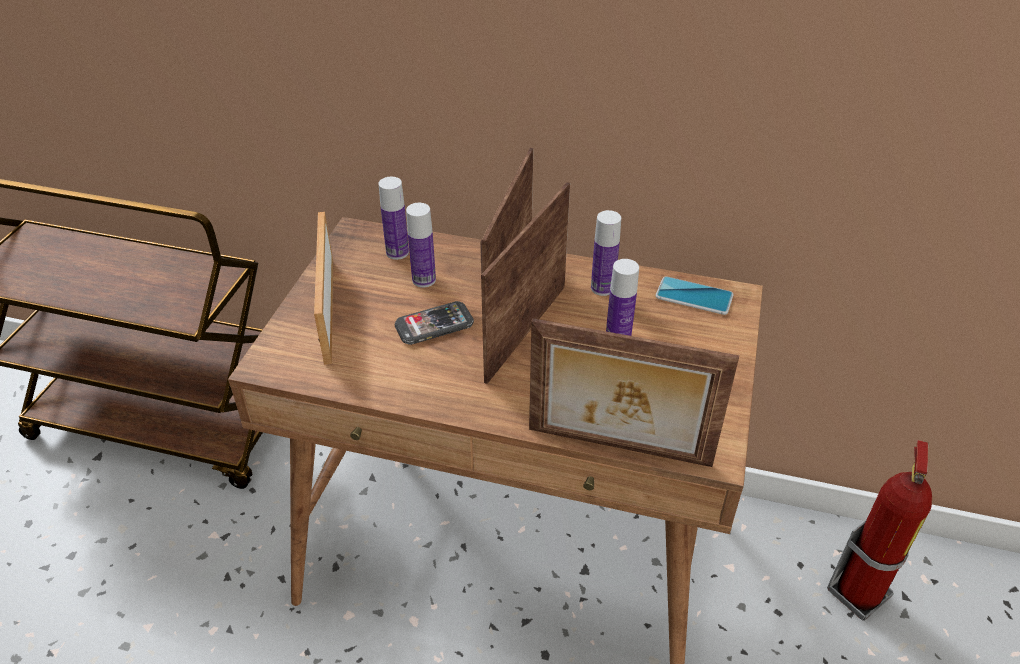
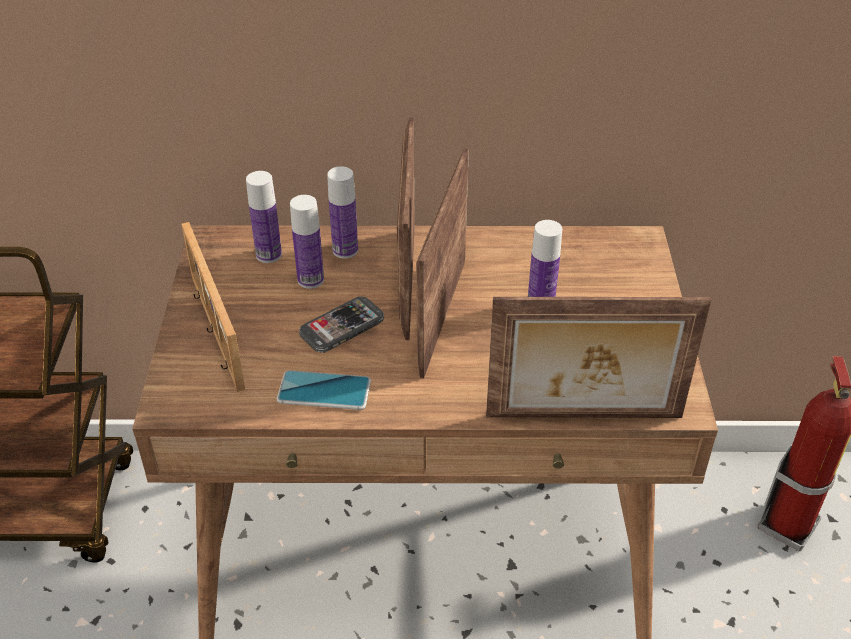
camera: 15 degrees left, 0 degrees up
(602, 288) = (504, 256): bottle -> bottle (345, 250)
(694, 296) = (600, 249): phone -> phone (324, 391)

